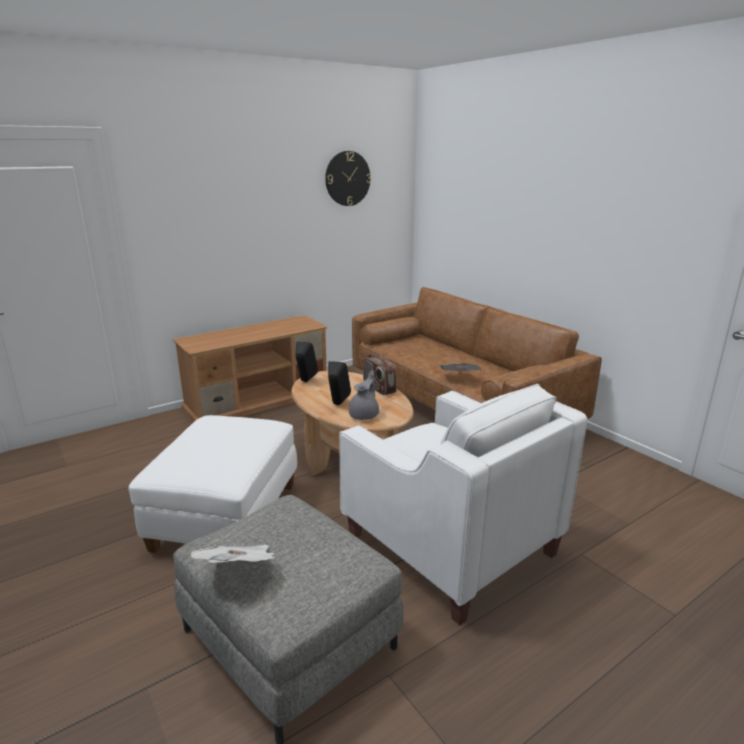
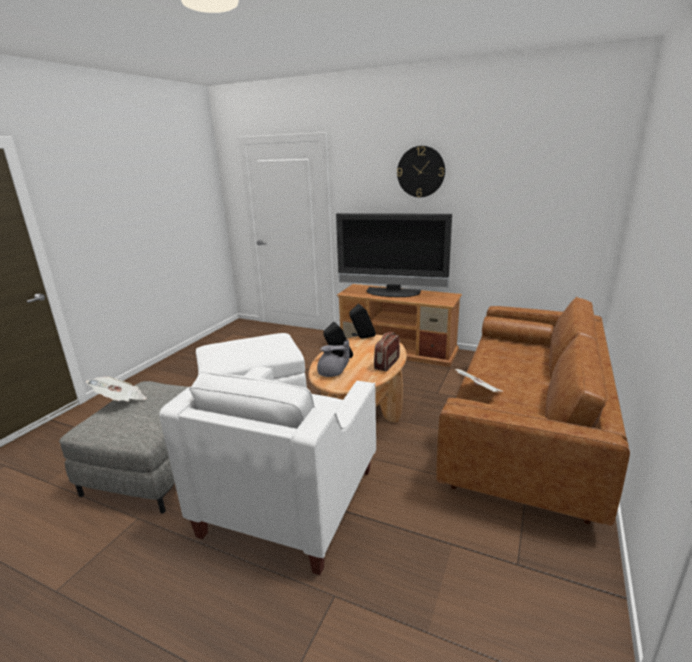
camera: 60 degrees right, 0 degrees up
(244, 333) = (392, 293): none -> television
(347, 178) = (530, 170): wall clock -> wall clock (421, 171)

